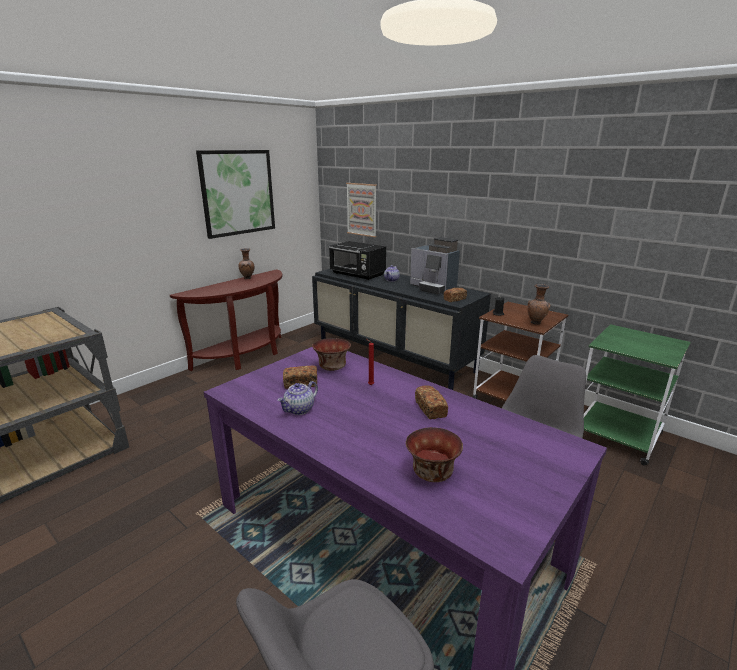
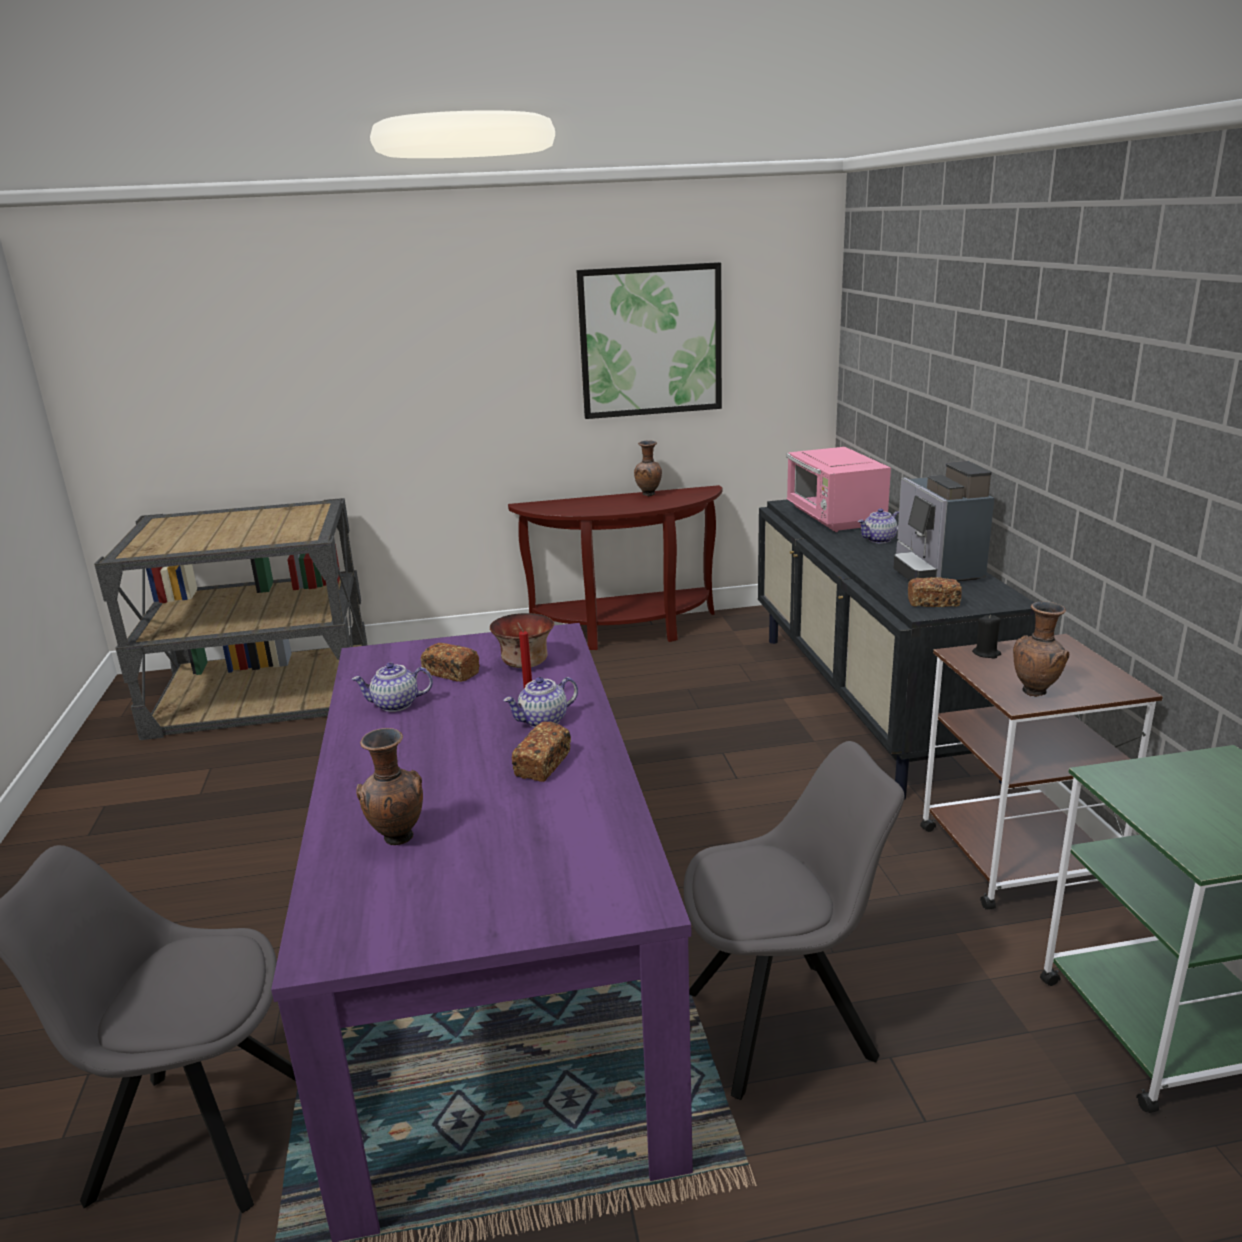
camera: 40 degrees right, 0 degrees up
(358, 274) = (834, 518): black microwave -> pink microwave
(362, 209) = (886, 384): picture -> none
(393, 390) = (543, 721): none -> teapot
(432, 474) = (397, 839): bowl -> brown vase

